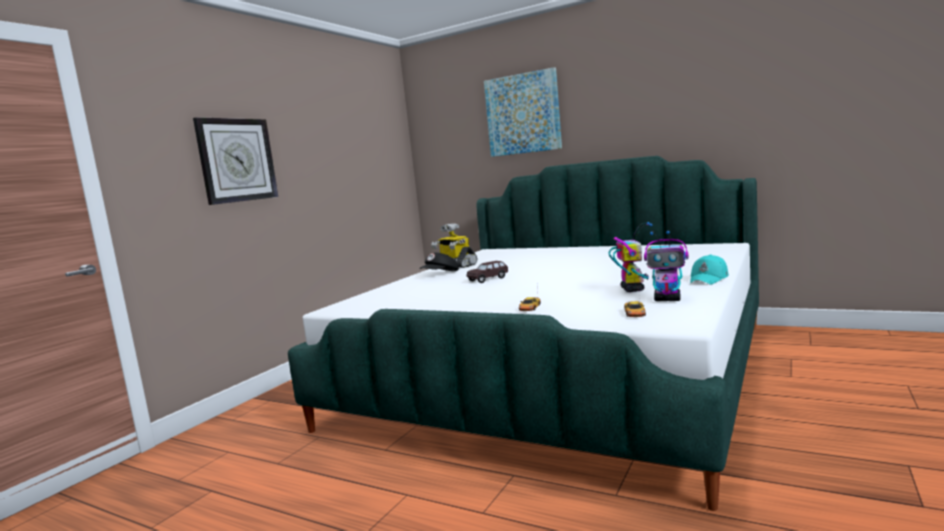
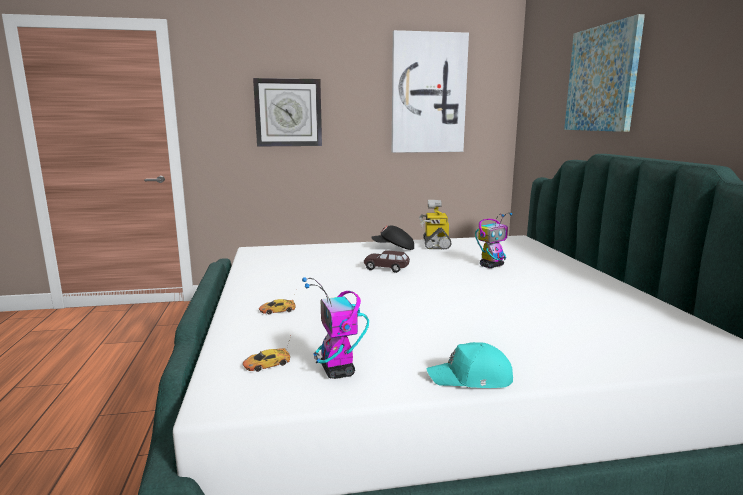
camera: 50 degrees right, 5 degrees up
(353, 135) = (428, 93): none -> picture
(632, 289) = (380, 341): toy robot -> toy robot (491, 265)

